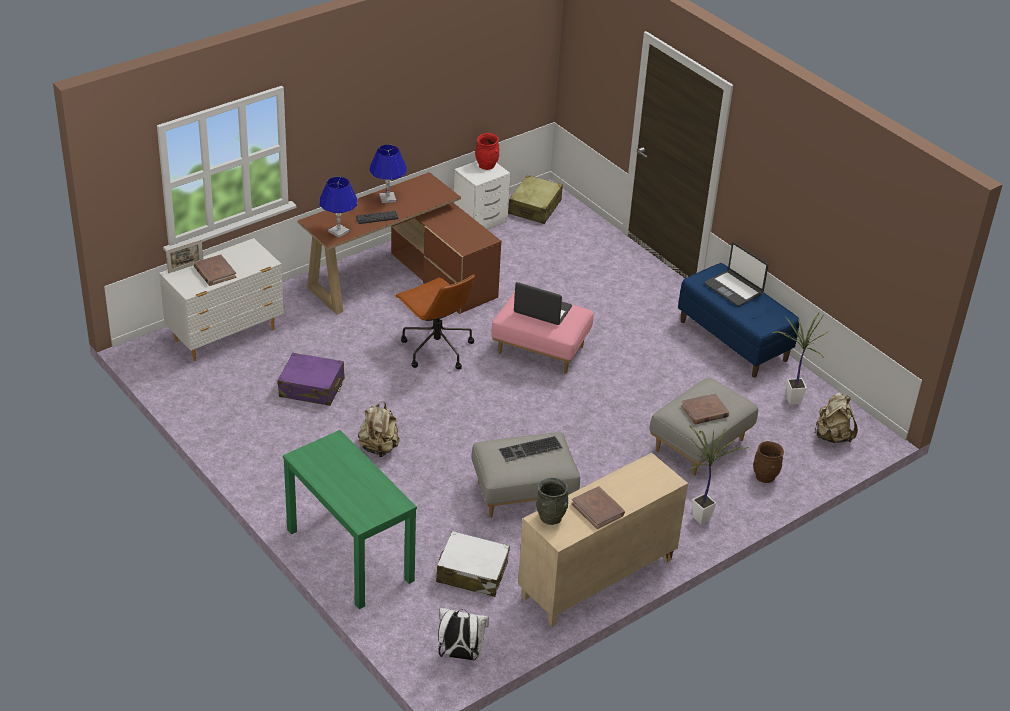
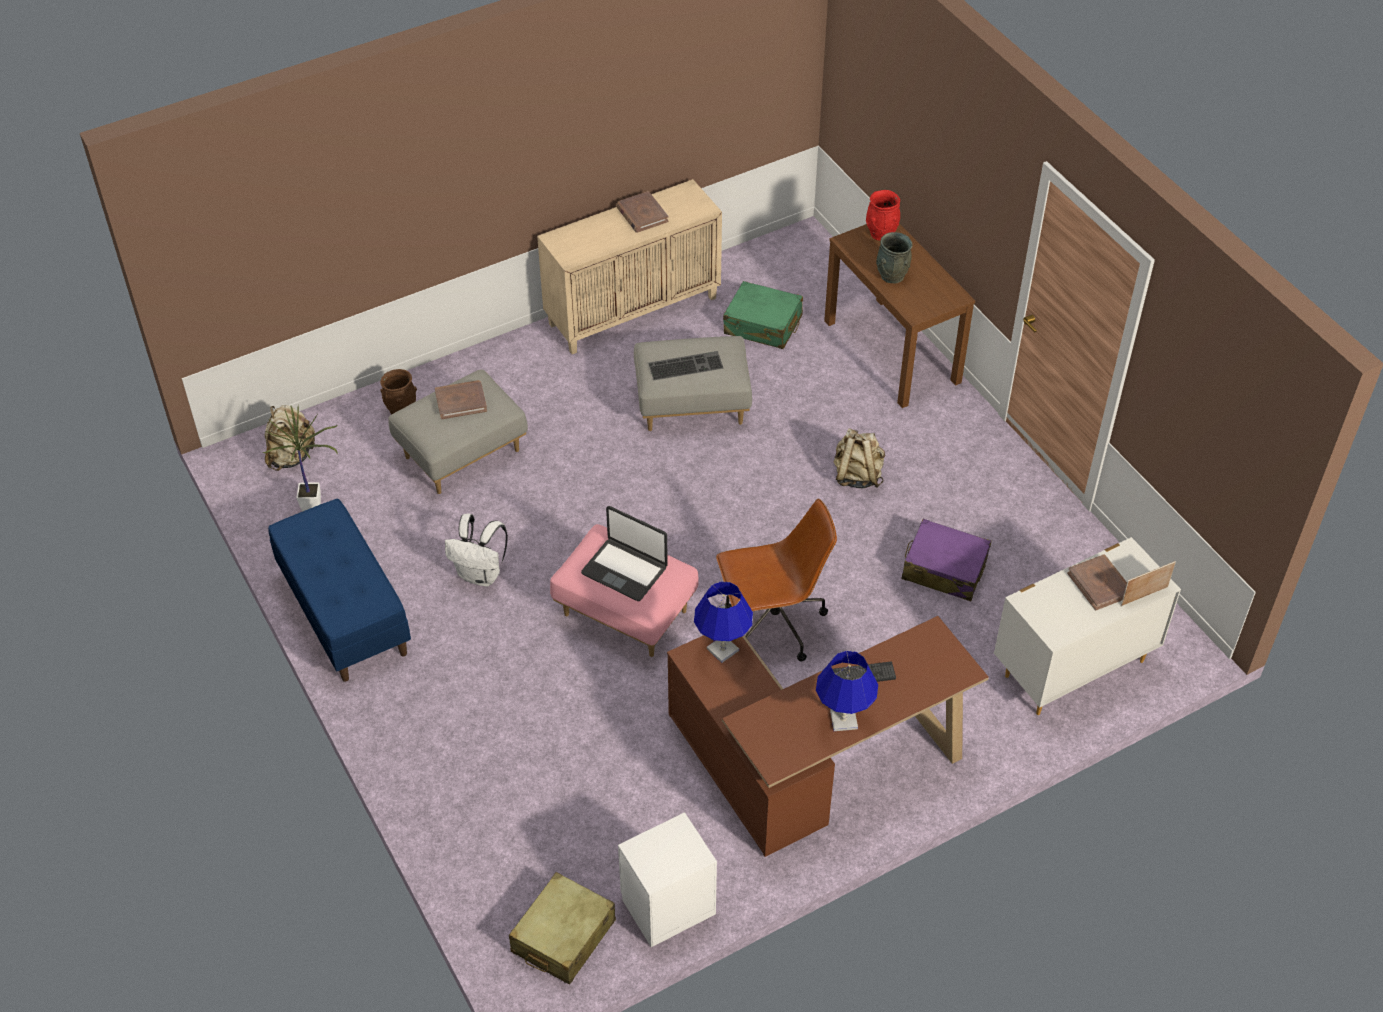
camera: 170 degrees left, 10 degrees up
(338, 231) = (922, 648): blue table lamp -> blue table lamp (722, 650)
(349, 554) = (892, 351): green console table -> brown console table
(436, 349) = (772, 625): brown office chair -> brown office chair turned 105 degrees clockwise
(460, 655) = (785, 251): white backpack -> white backpack (481, 574)
(472, 572) = (763, 325): white suitcase -> green suitcase
(486, 165) = (657, 867): red vase -> red vase (881, 233)
(551, 517) = (692, 210): grey vase -> grey vase (891, 276)
(700, 516) = (497, 368): potted plant -> none
(734, 289) = (335, 583): laptop -> none

